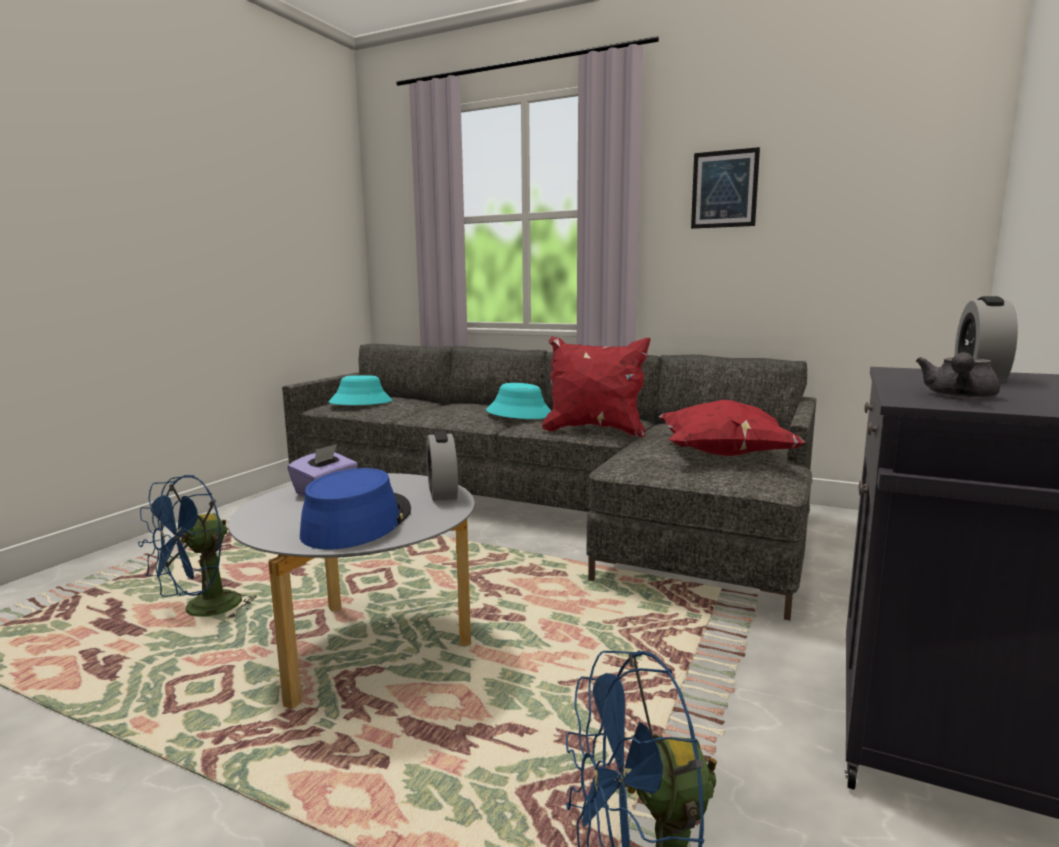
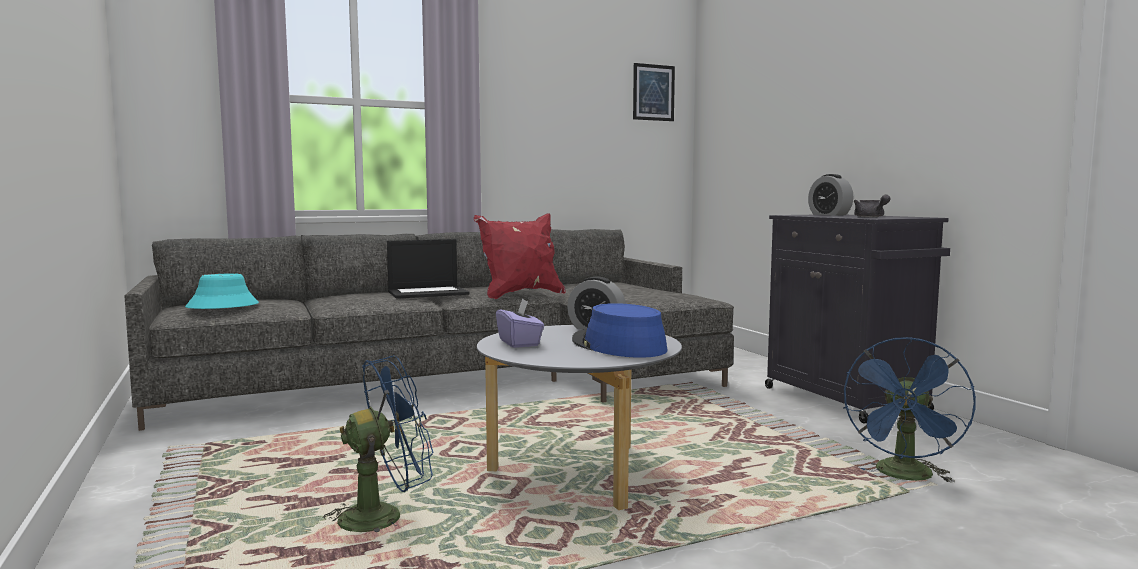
camera: 50 degrees left, 5 degrees down
(203, 611) = (383, 515): blue fan -> blue fan turned 105 degrees counterclockwise
(519, 413) = (428, 293): turquoise hat -> laptop
(723, 455) = (644, 292): red pillow -> none
(724, 189) = (538, 99): picture -> picture (653, 92)

